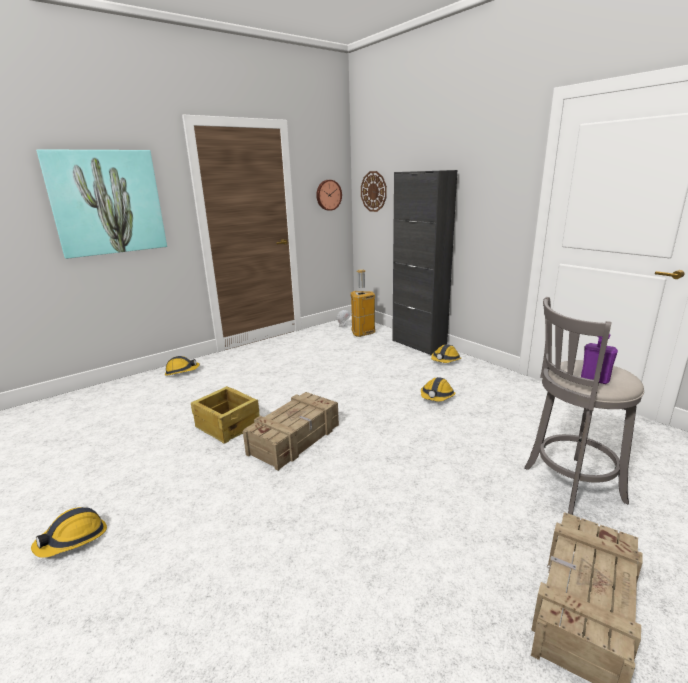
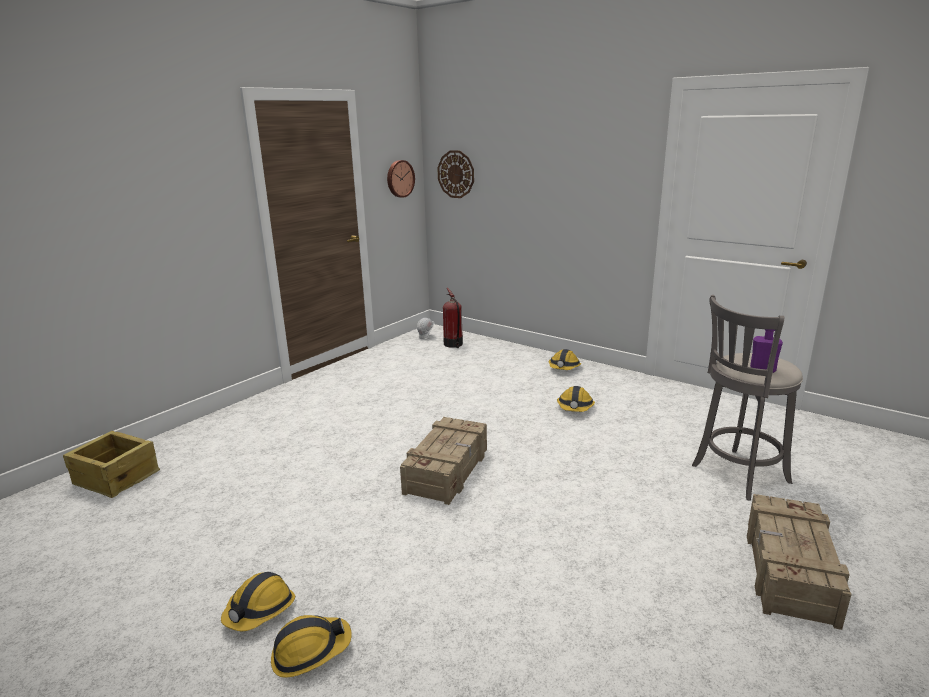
camera: 15 degrees left, 0 degrees up
(107, 203) = (156, 202): picture -> none
(182, 371) = (253, 412): hard hat -> hard hat (310, 651)
(228, 425) = (358, 466): crate -> crate (116, 477)
(363, 333) = (453, 344): trash can -> fire extinguisher
(418, 345) = (525, 353): black cabinet -> none

